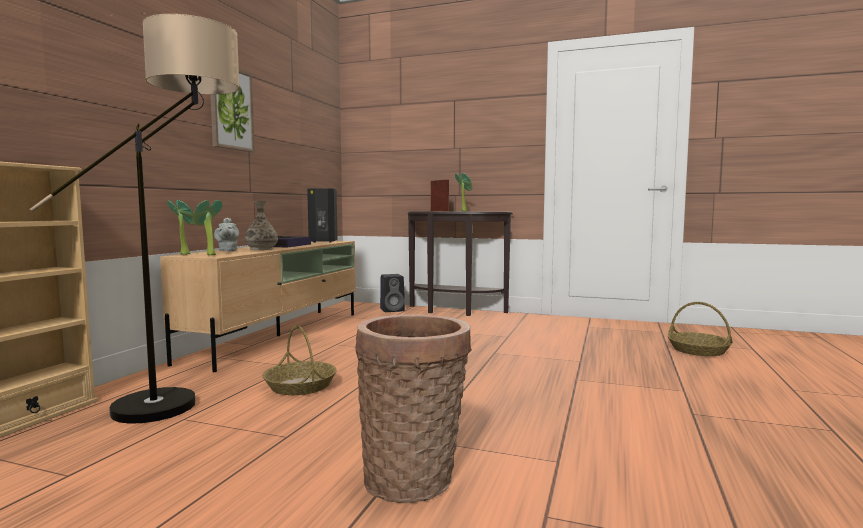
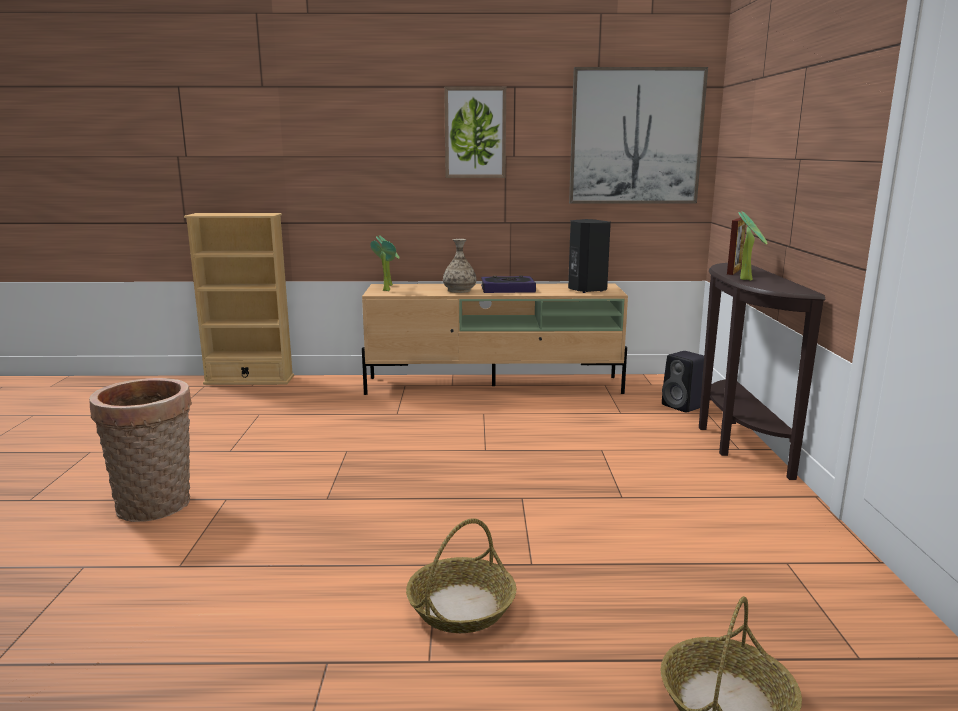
camera: 70 degrees right, 10 degrees up
(185, 399) = (298, 404): floor lamp -> none
(227, 250) = (434, 286): grey teapot -> none
(300, 386) = (342, 430): basket -> basket (461, 607)
(312, 132) = (635, 137): none -> picture

